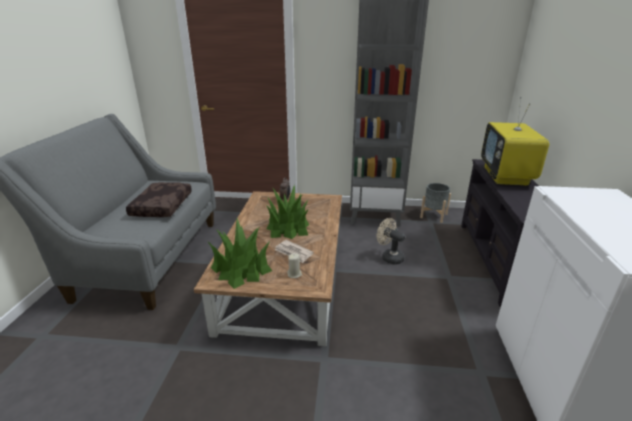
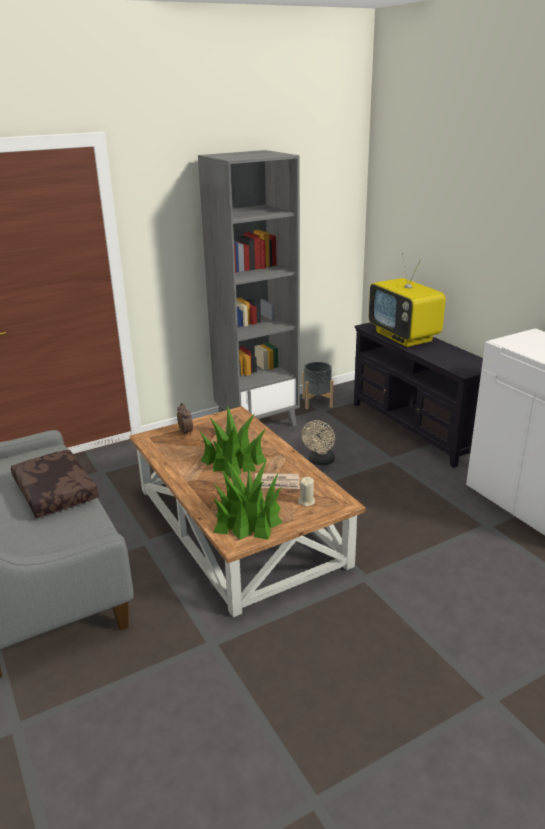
camera: 35 degrees left, 0 degrees up
(389, 257) = (320, 462): beige fan -> beige fan turned 75 degrees counterclockwise

